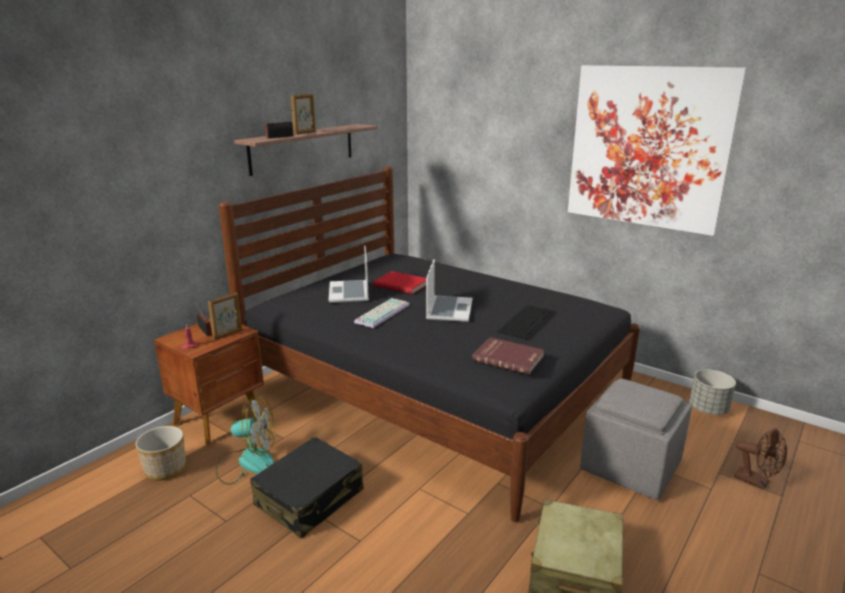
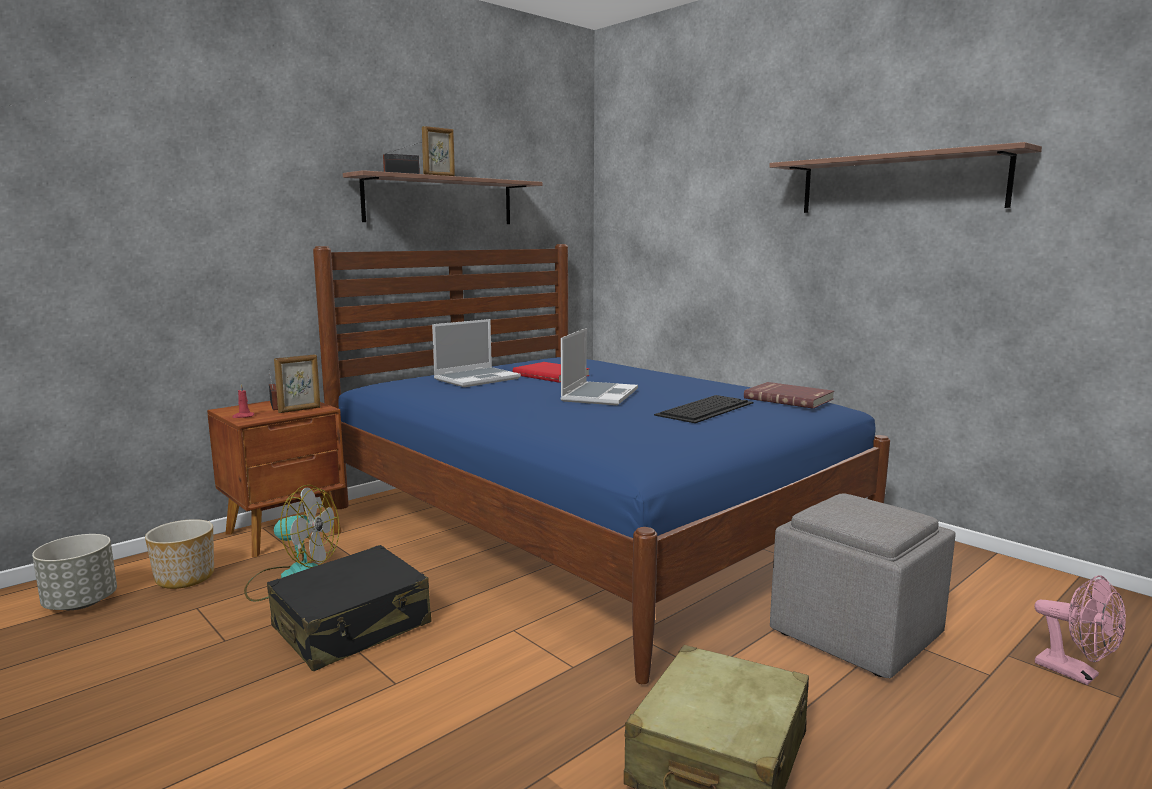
camera: 10 degrees right, 10 degrees down
(349, 293) = (477, 379): laptop -> laptop turned 135 degrees counterclockwise
(382, 313) = (506, 394): keyboard -> none
(435, 391) = (588, 525): black bed -> blue bed
(508, 358) = (655, 436): red book -> red book (789, 398)
(648, 147) = (899, 183): picture -> shelf
(708, 409) = (1006, 575): grey planter -> grey planter (81, 603)
(756, 482) = (1076, 673): brown fan -> pink fan

